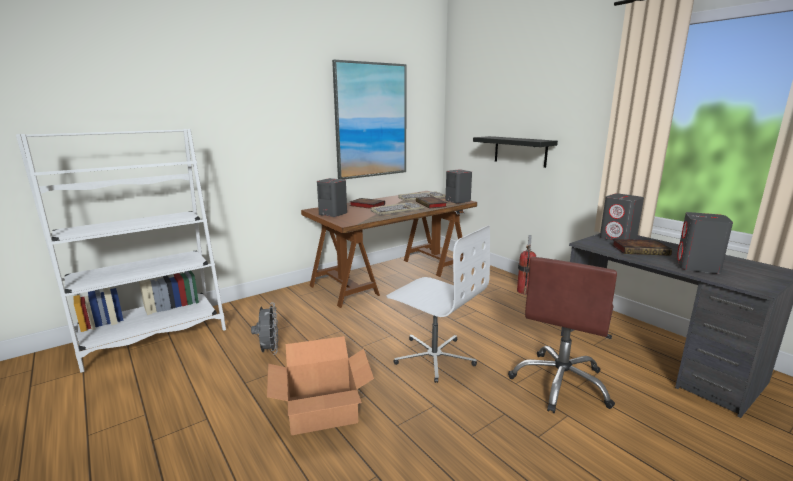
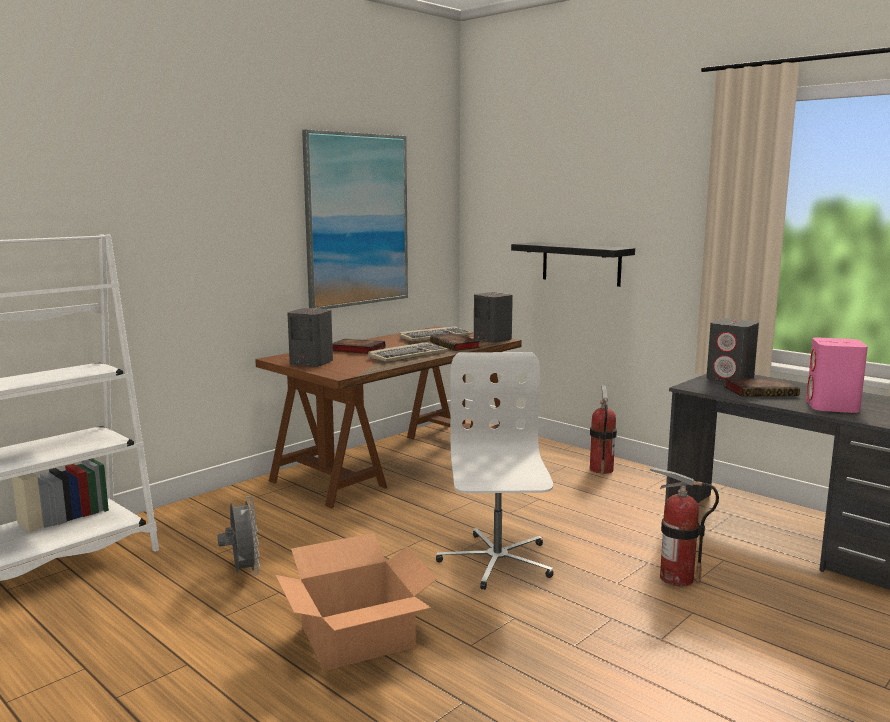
camera: 10 degrees left, 5 degrees down
(434, 357) = (496, 561): white office chair -> white office chair turned 120 degrees counterclockwise
(561, 383) = (676, 578): brown office chair -> fire extinguisher
(697, 267) = (832, 407): grey speaker -> pink speaker

